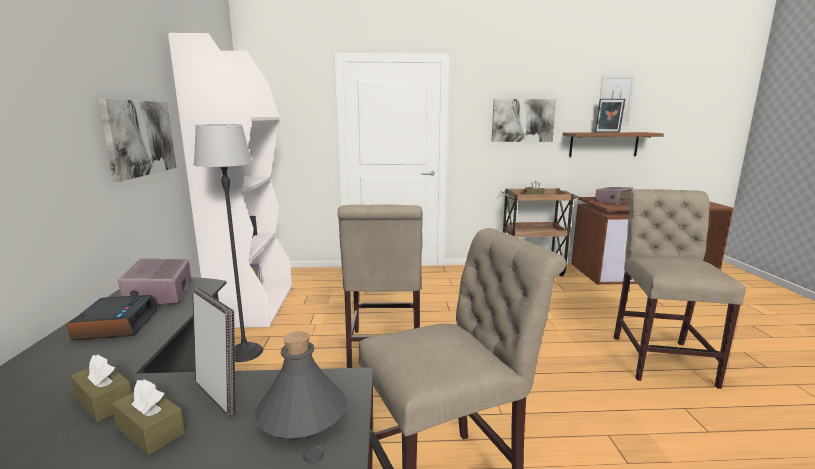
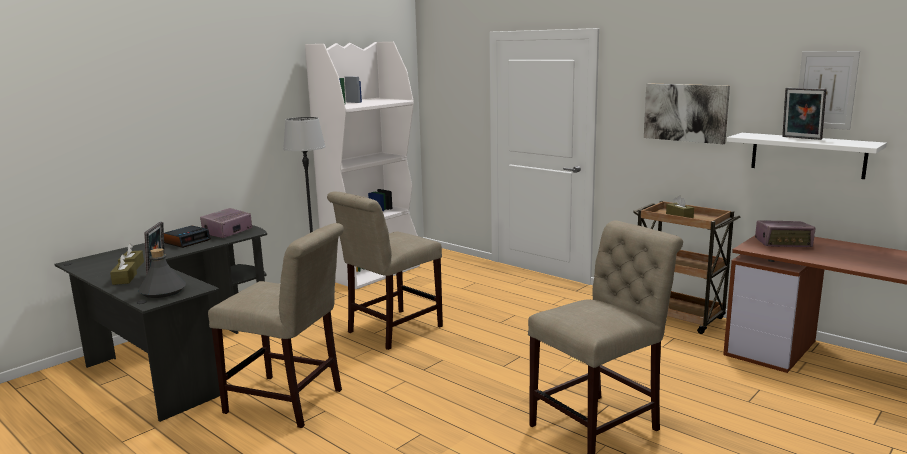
camera: 45 degrees right, 0 degrees up
(139, 138) = (262, 125): picture -> none
(603, 144) = (807, 155): brown shelf -> white shelf

